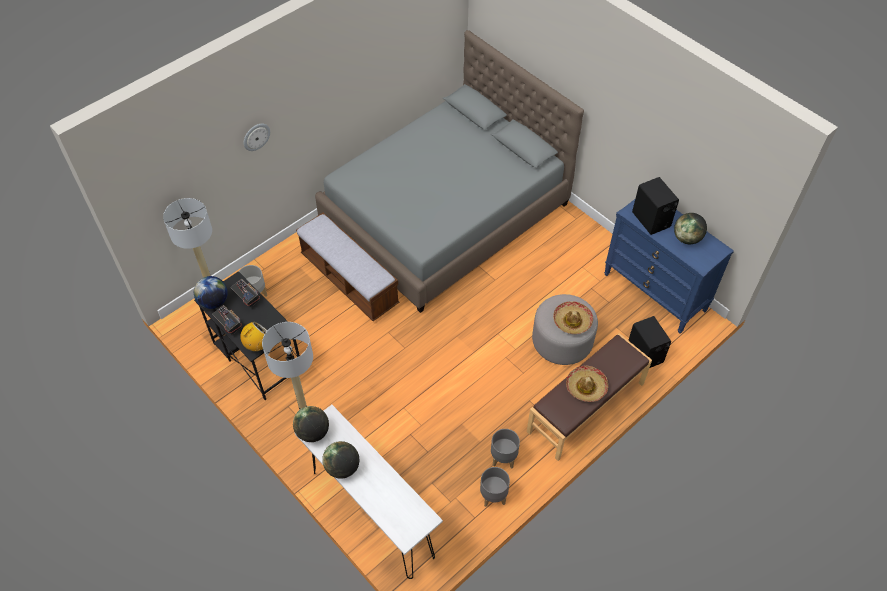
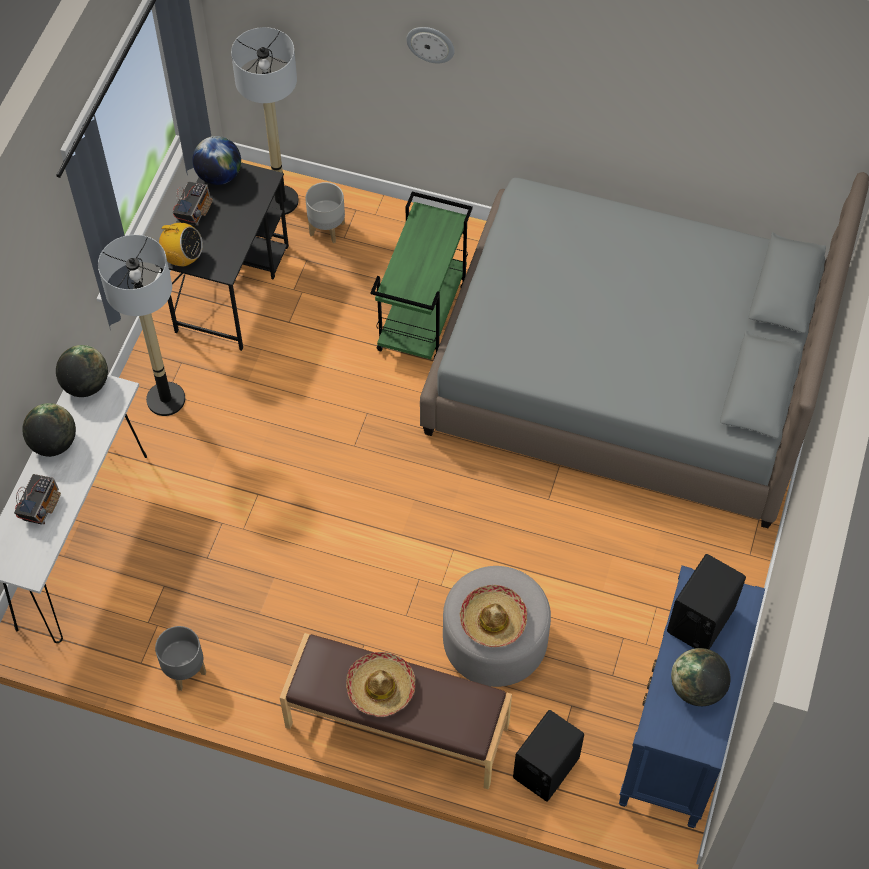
camera: 60 degrees right, 5 degrees up
(247, 298) = (247, 206): radio -> radio (41, 507)
(349, 280) = (423, 320): bench -> green cart
(503, 458) = (250, 655): grey planter -> none

